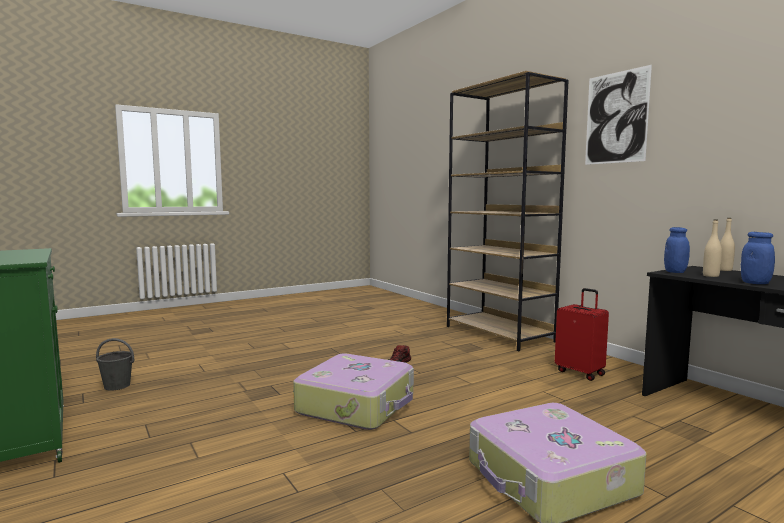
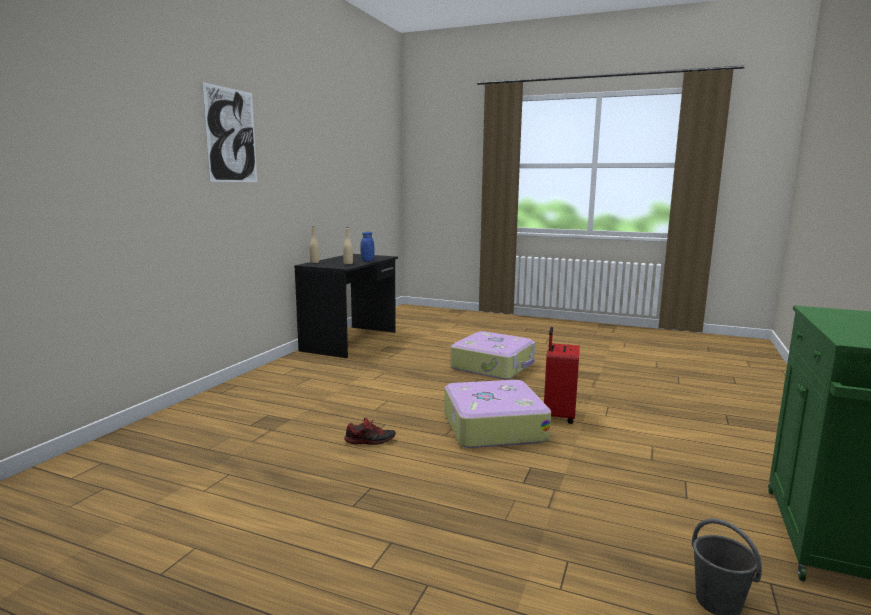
camera: 125 degrees left, 5 degrees up
(499, 334) = (190, 418): brown bookcase -> none
(580, 372) = (314, 374): red suitcase -> red suitcase (558, 416)
(675, 272) = (339, 266): blue jar -> none

